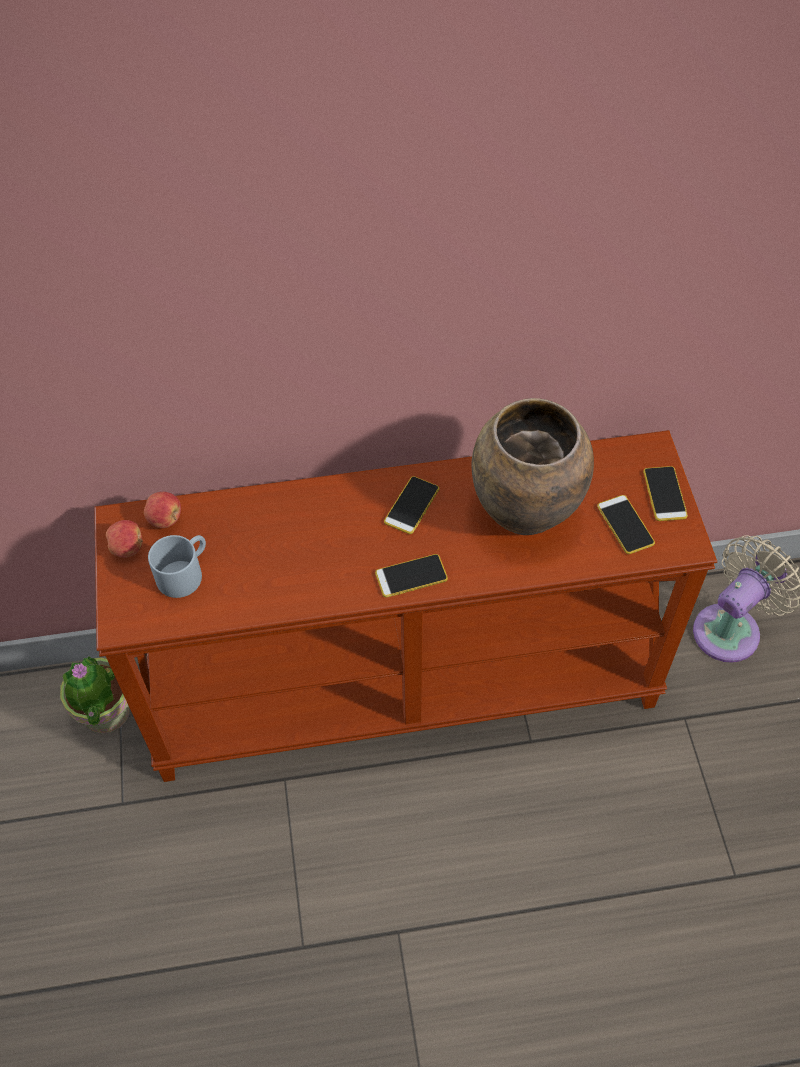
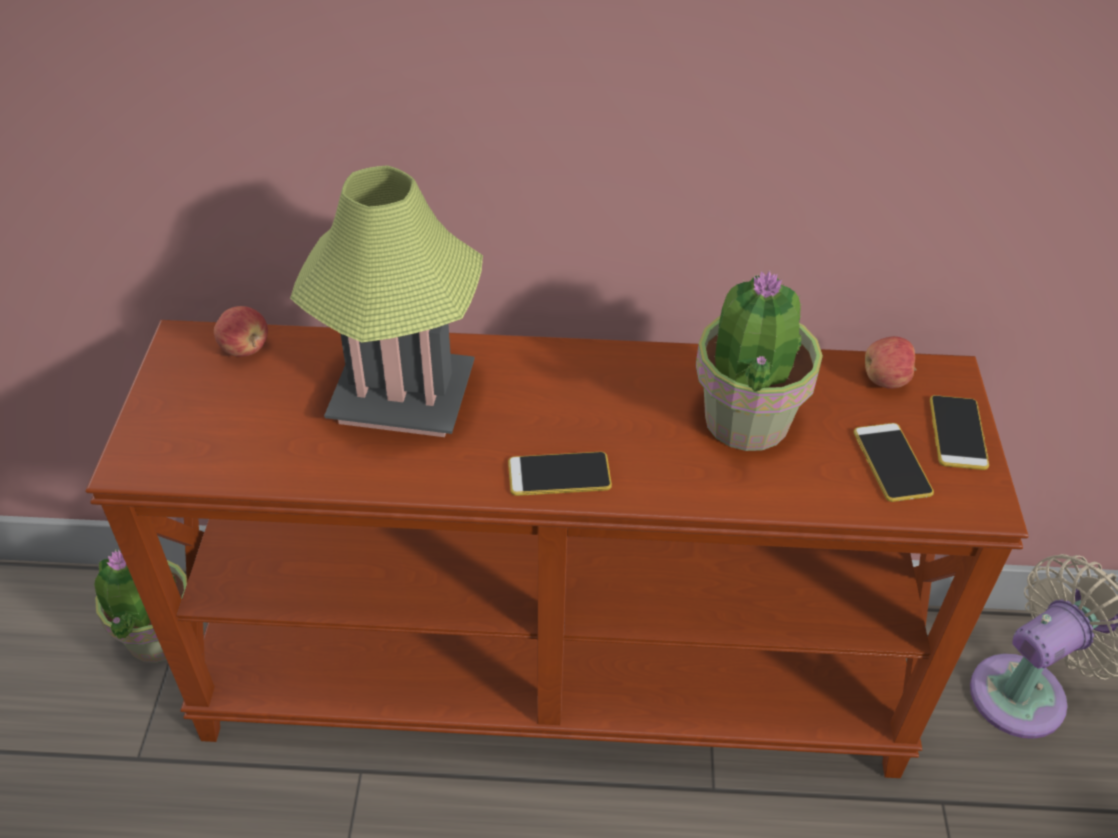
camera: 10 degrees right, 10 degrees down
(128, 548) = (182, 373): apple -> apple (885, 380)
(184, 572) = (244, 415): grey mug -> none
(289, 538) = (402, 398): none -> table lamp
(411, 505) = (585, 387): phone -> none
(524, 512) = (745, 421): brown vase -> potted plant

